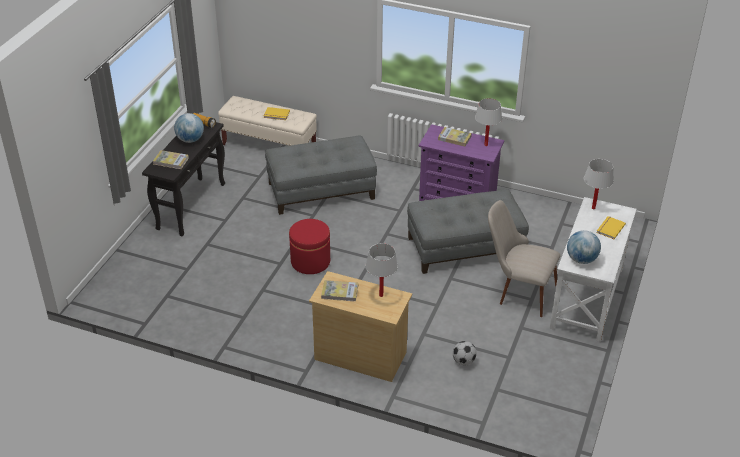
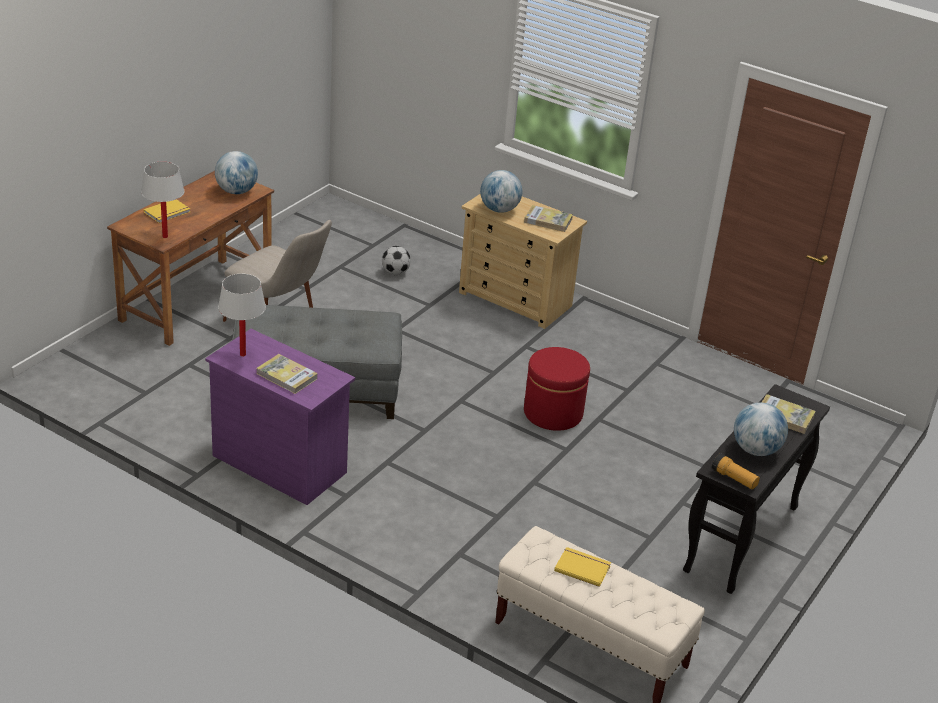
camera: 170 degrees left, 5 degrees down
(321, 190) = (508, 524): grey ottoman -> none
(381, 295) = (499, 209): white table lamp -> globe
(587, 298) = (196, 300): white desk -> brown desk

